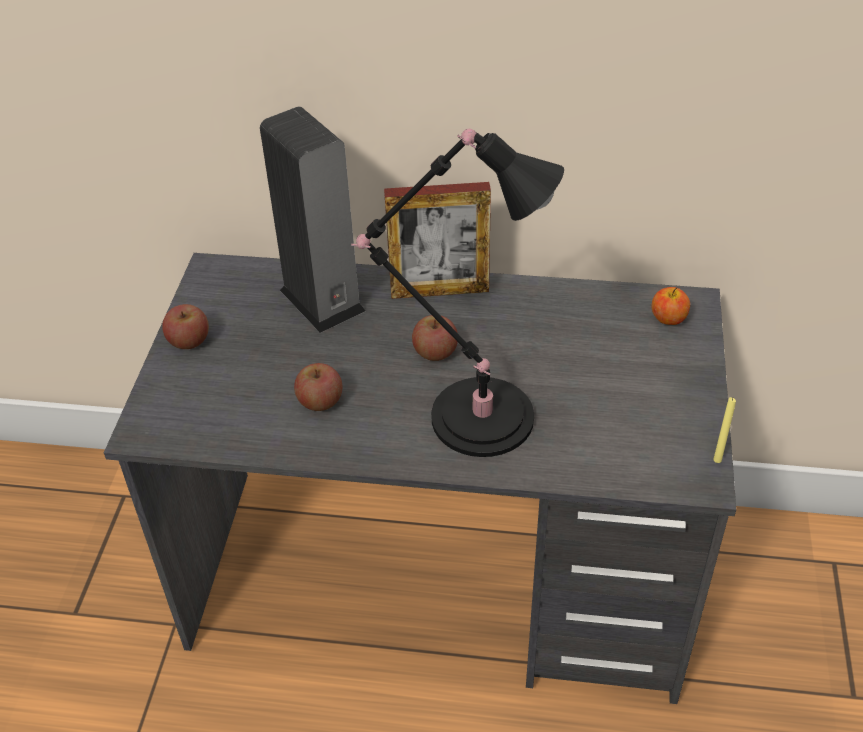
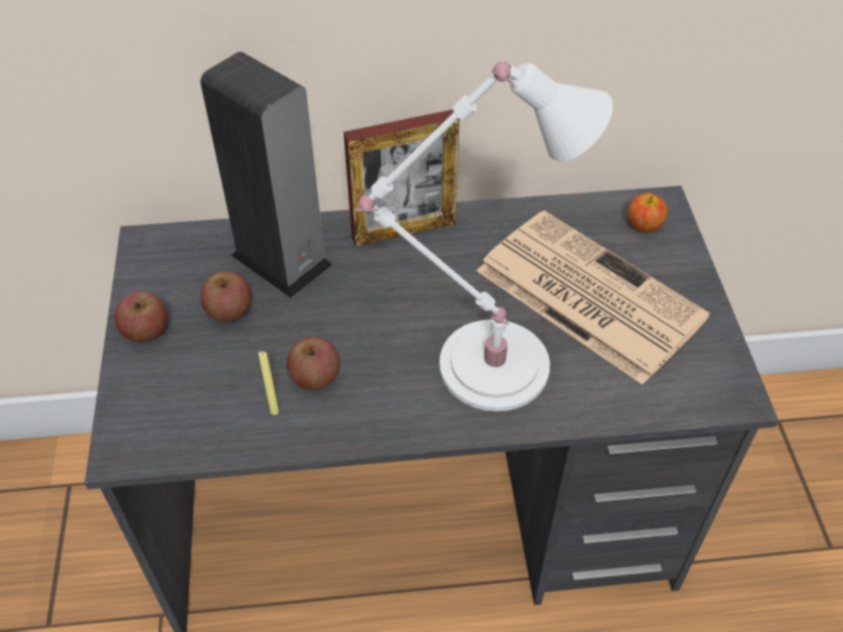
camera: 15 degrees left, 5 degrees up
(435, 352) = (421, 300): apple -> apple (229, 310)
(473, 415) = (484, 365): black table lamp -> white table lamp
(589, 370) = (585, 294): none -> newspaper
(717, 460) = (742, 370): yellow candle -> yellow candle (274, 411)

